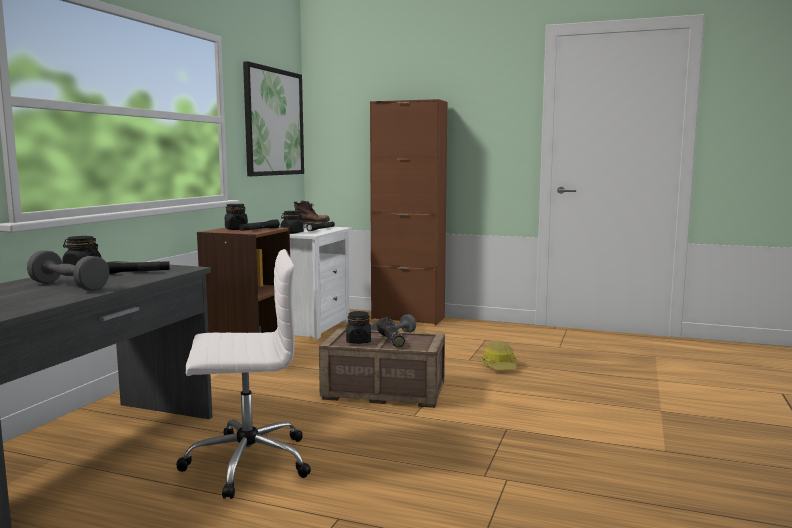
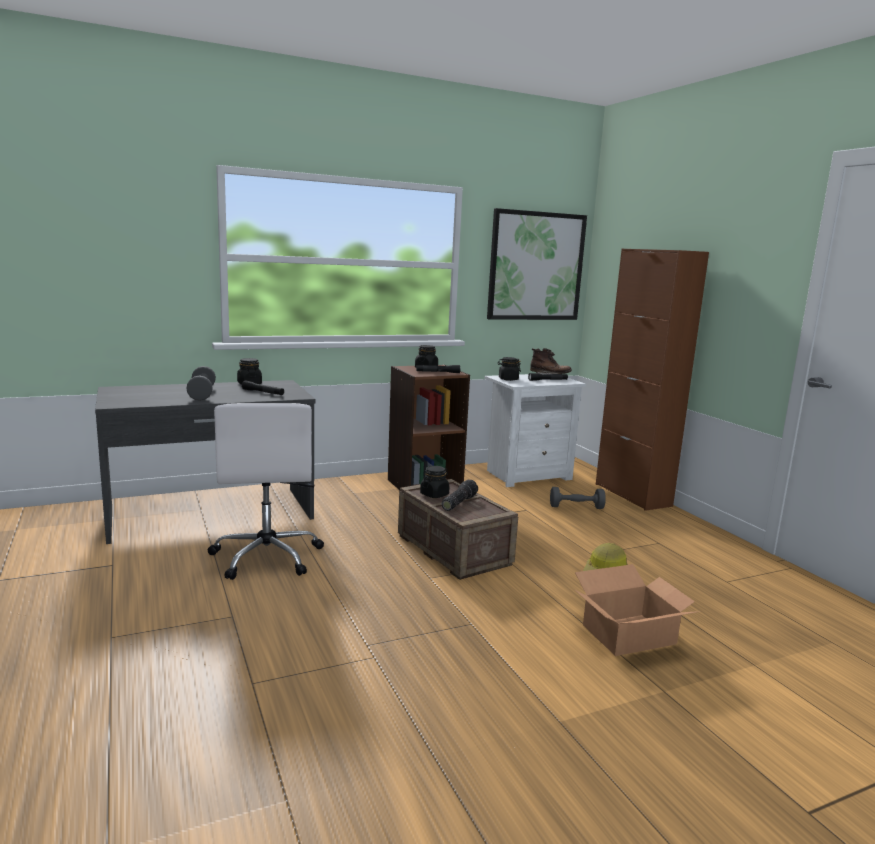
camera: 45 degrees right, 5 degrees up
(246, 462) = (267, 556): white office chair -> white office chair turned 45 degrees clockwise
(587, 392) = (630, 635): none -> cardboard box

